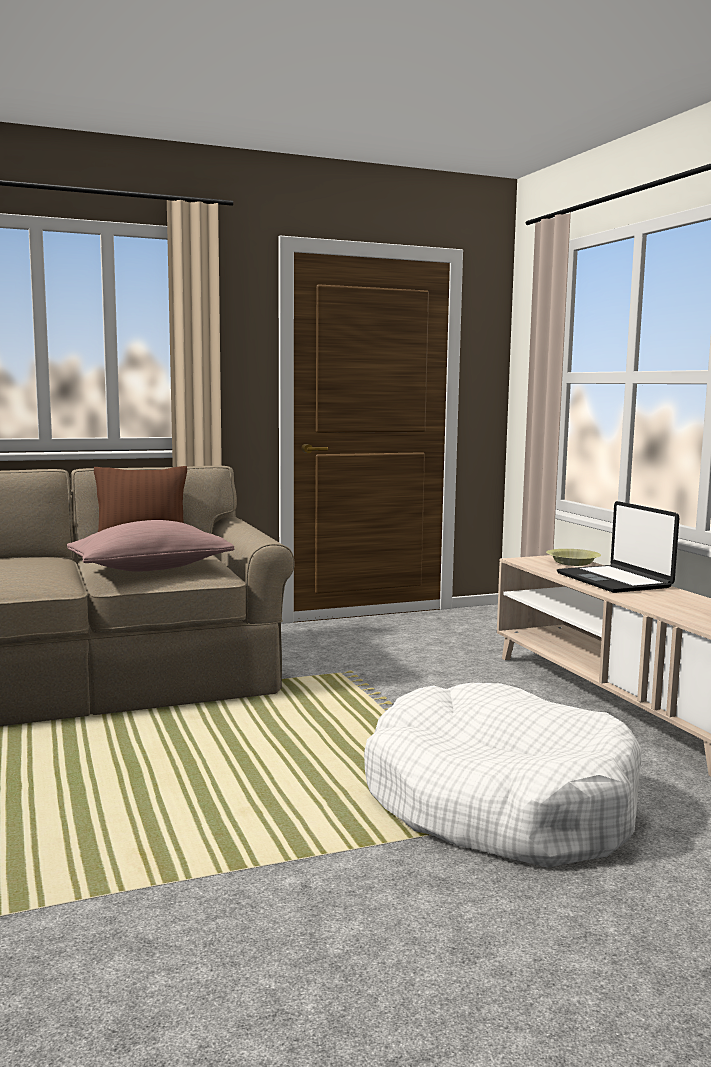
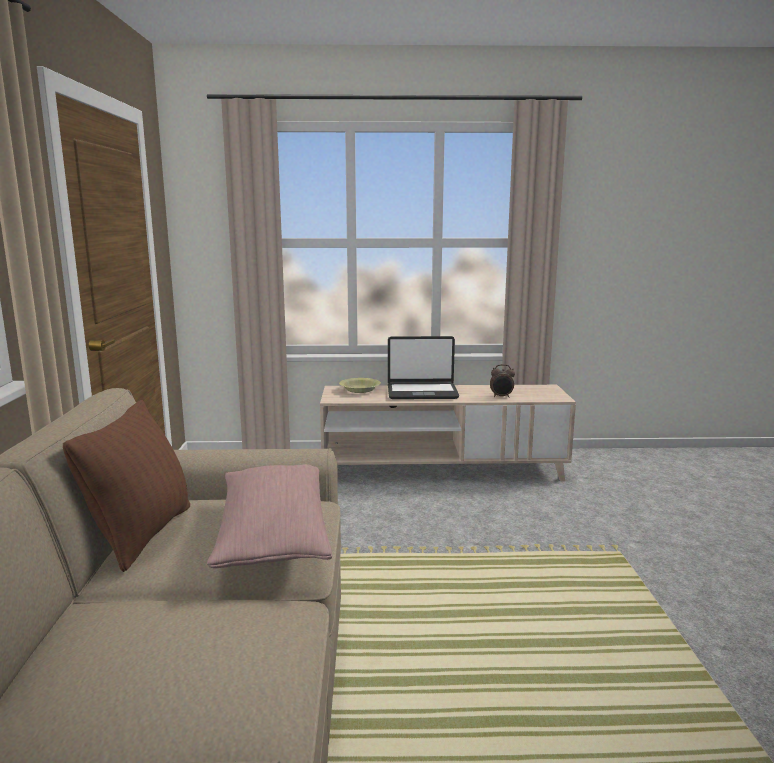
camera: 70 degrees left, 5 degrees up
(498, 803) = (594, 548): white dog bed -> none
(667, 608) = (501, 397): none -> alarm clock

